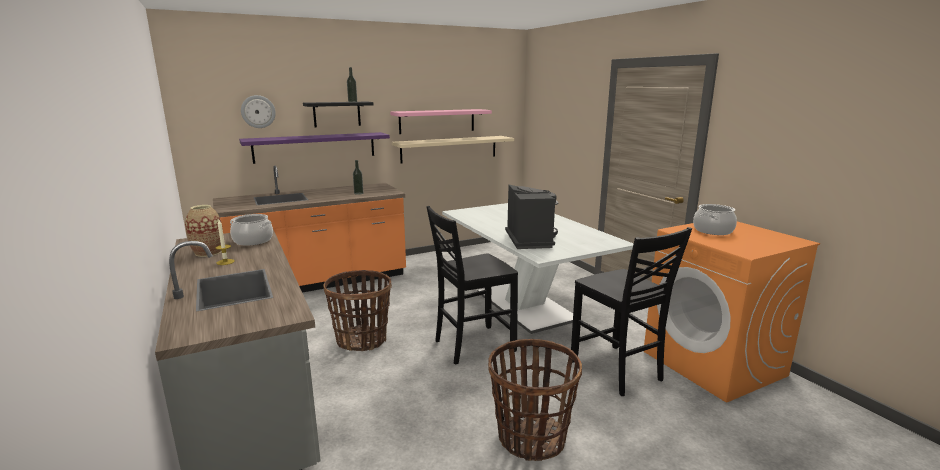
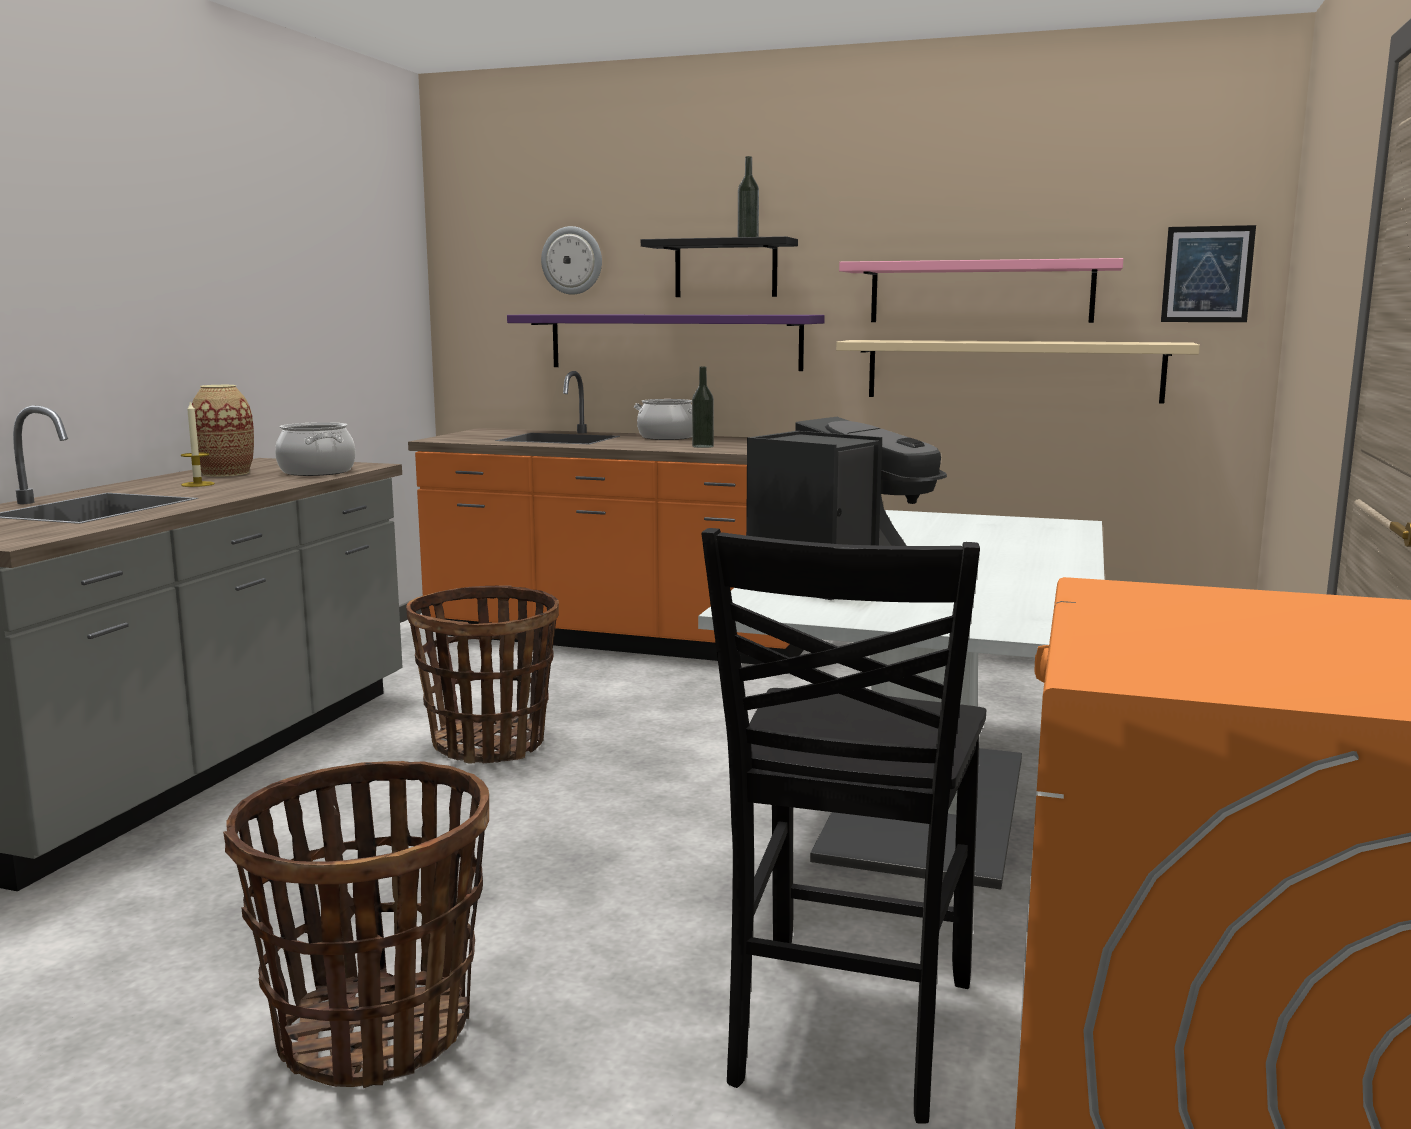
camera: 45 degrees right, 5 degrees down
(472, 345) = (642, 828): black chair -> none
(503, 113) = (1207, 274): none -> picture
(713, 231) = (1246, 615): cooking pot -> cooking pot (667, 437)

